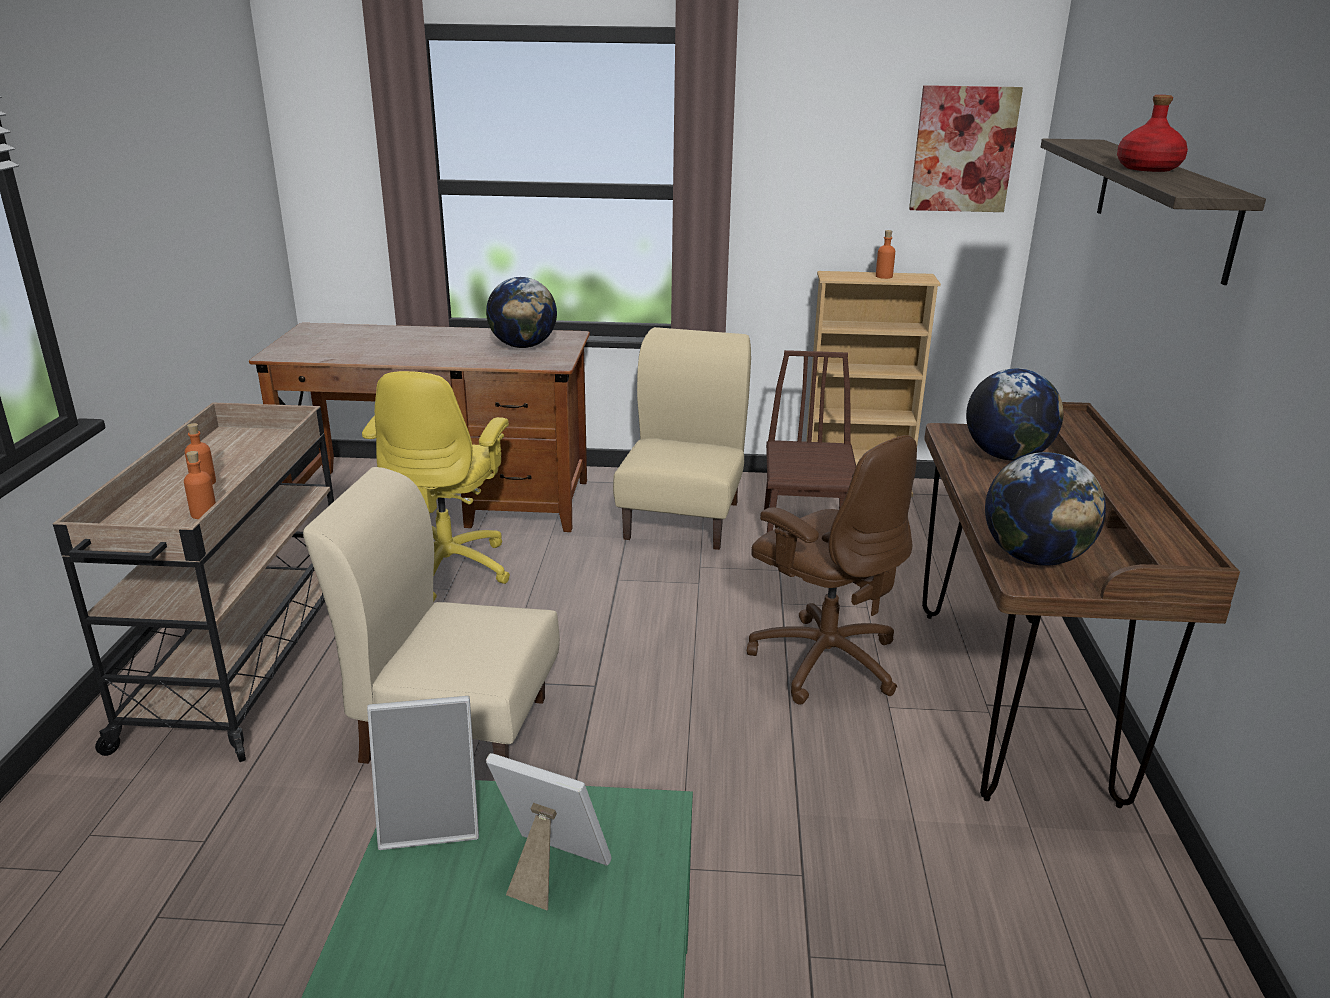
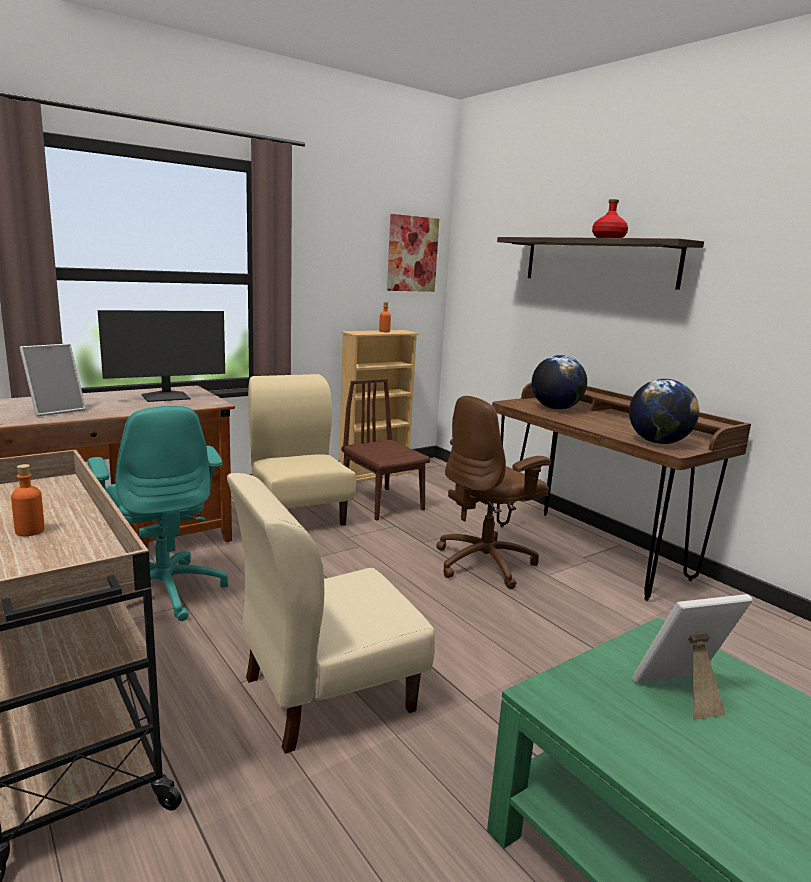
camera: 40 degrees left, 10 degrees down
(204, 513) = (84, 551): orange bottle -> none
(431, 820) = (574, 705): picture frame -> picture frame (55, 410)
(448, 568) = (164, 591): yellow office chair -> turquoise office chair
(523, 346) = (166, 397): globe -> monitor
(824, 660) = (486, 563): brown office chair -> brown office chair turned 135 degrees clockwise

